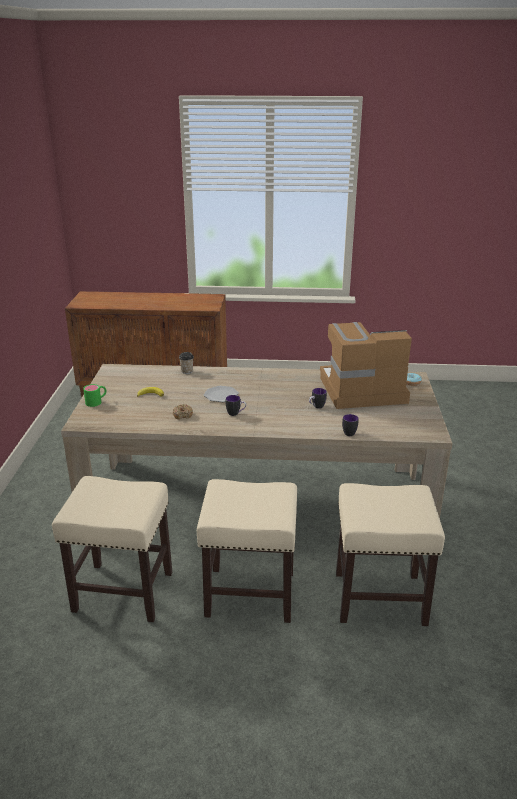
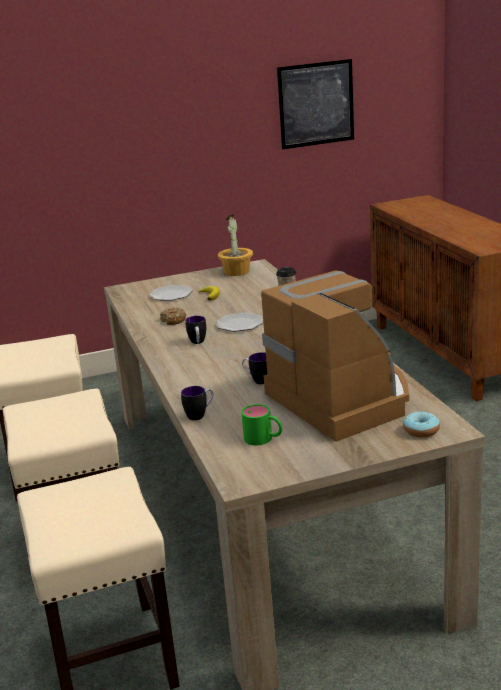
camera: 70 degrees right, 5 degrees down
(24, 238) = (316, 104): none -> picture
(96, 401) = (173, 281): green mug -> green mug (264, 439)
(115, 377) = (237, 272): none -> potted plant
(127, 407) = (171, 295): none -> plate

